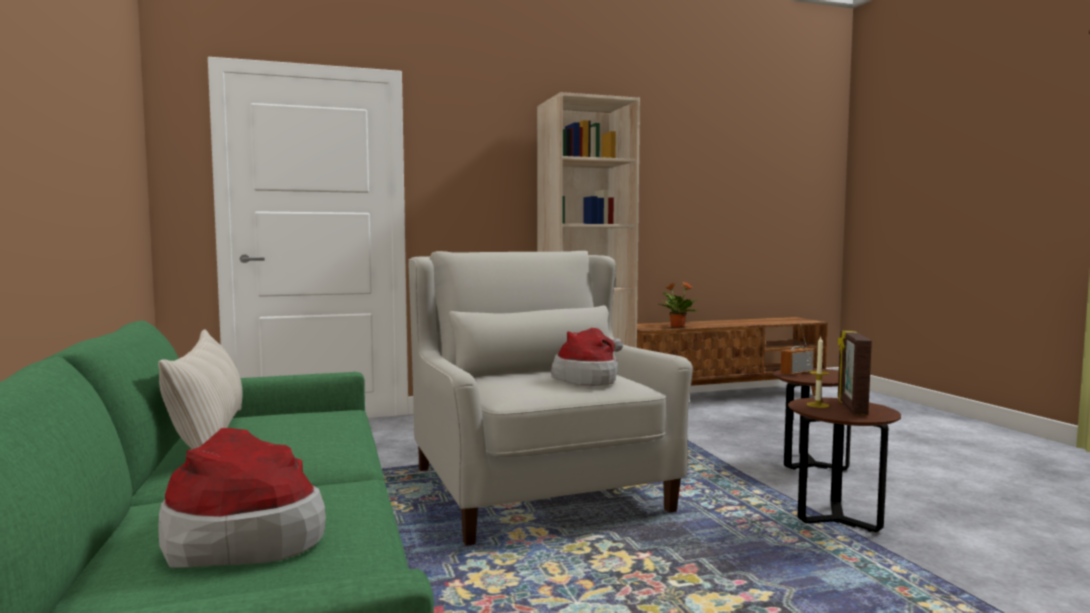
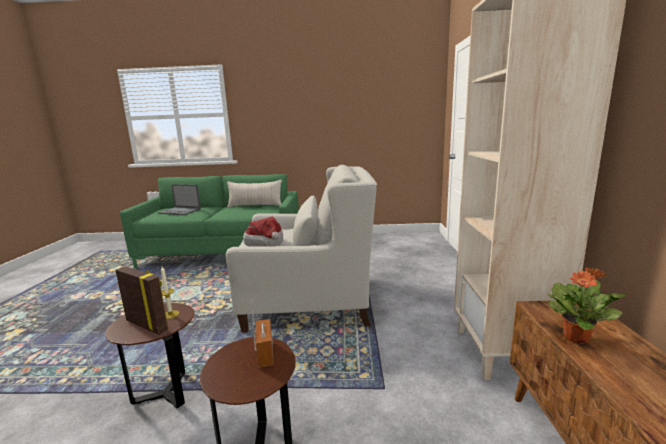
camera: 110 degrees right, 10 degrees up
(243, 536) = (180, 211): hat -> laptop

